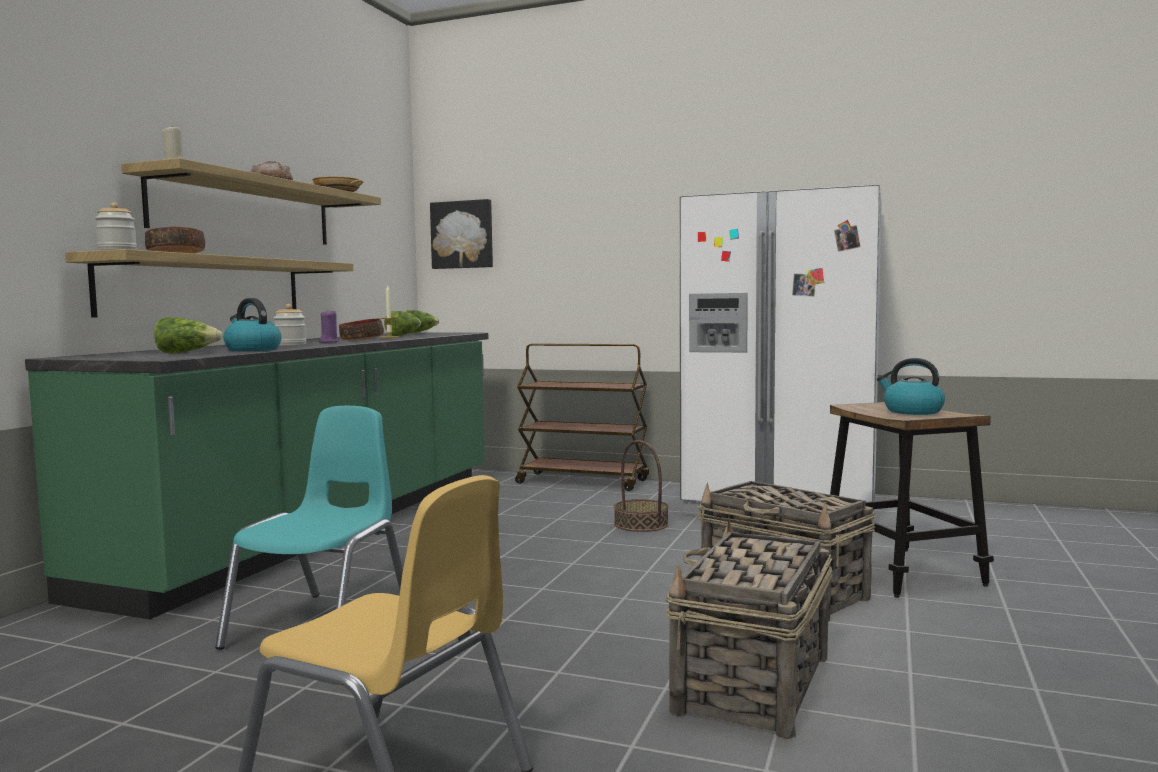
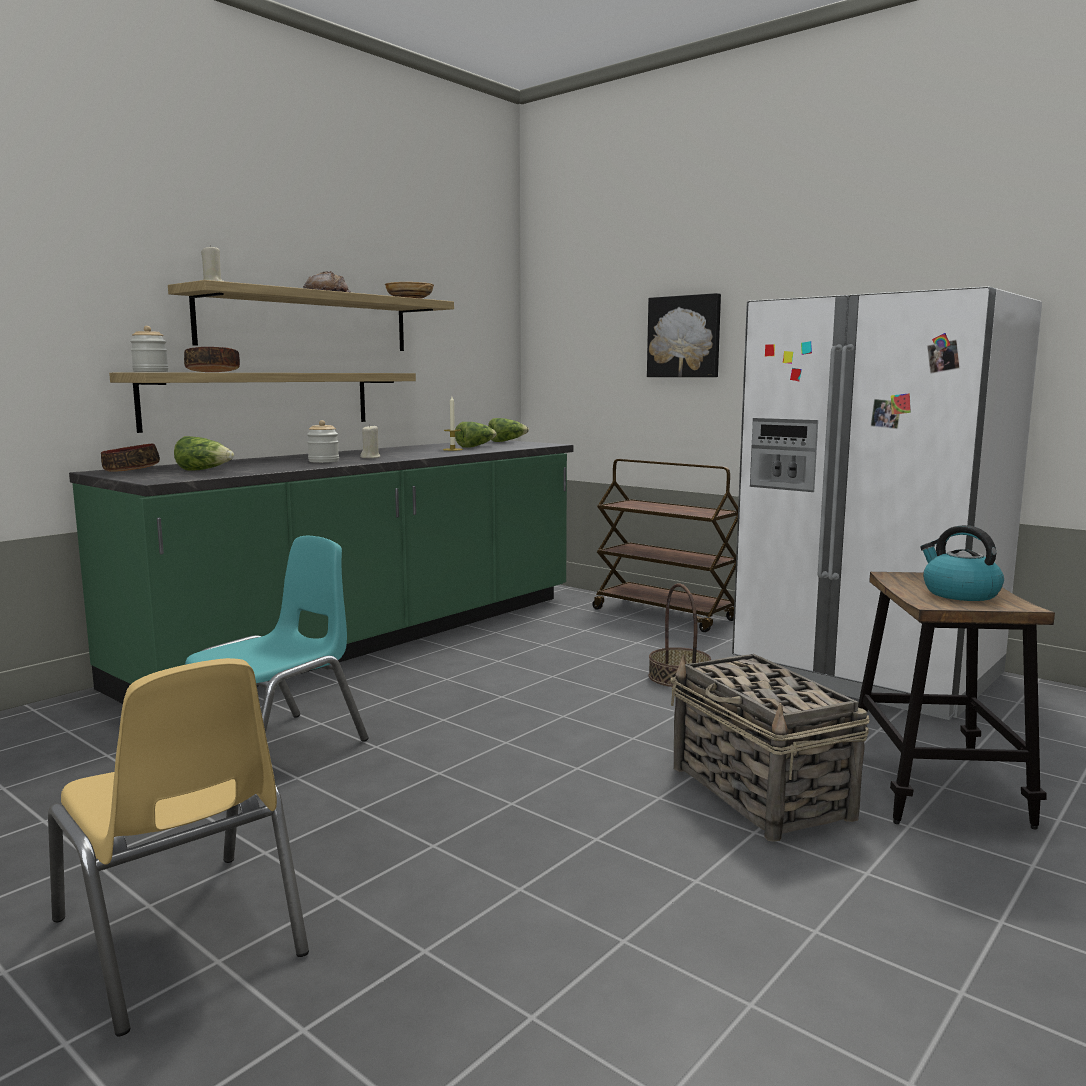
camera: 20 degrees right, 5 degrees up
(252, 350) = (267, 469): kettle -> none
(329, 342) = (370, 457): purple candle -> beige candle
(361, 339) = (413, 453): bowl -> bowl (130, 470)
(462, 235) = (563, 335): picture -> picture (685, 337)
(752, 685) = (614, 906): basket -> none

